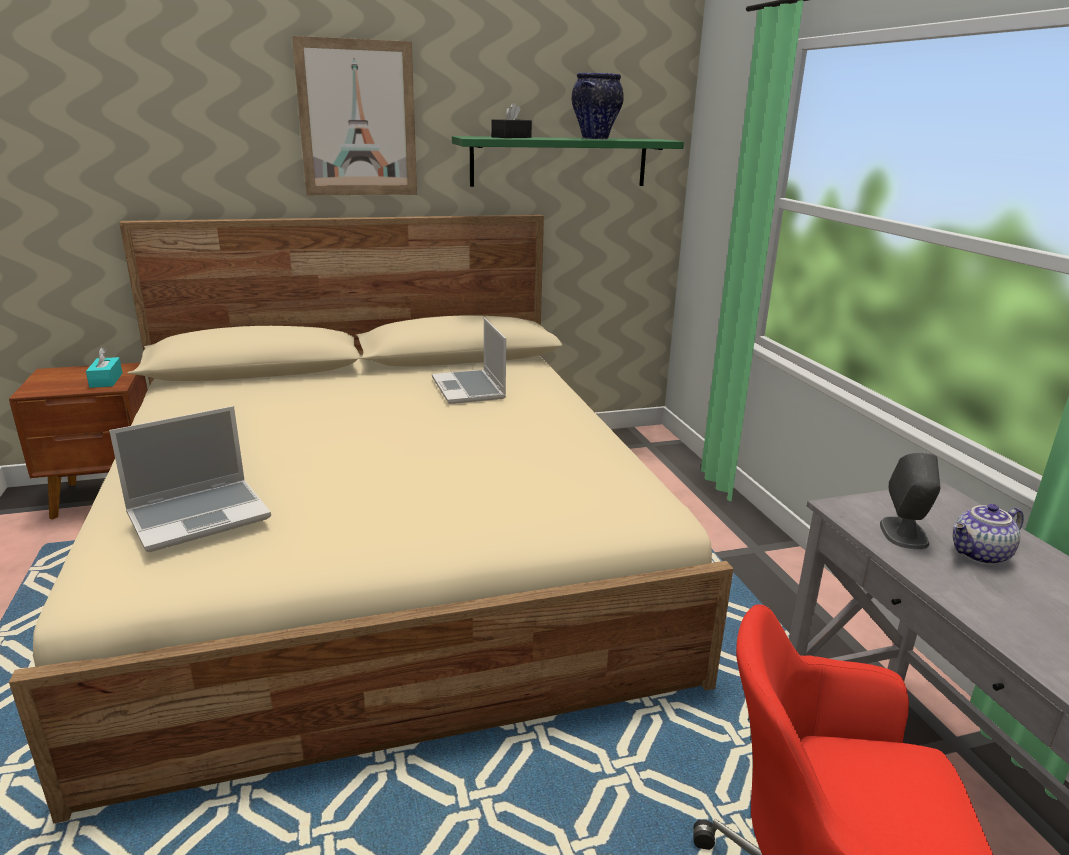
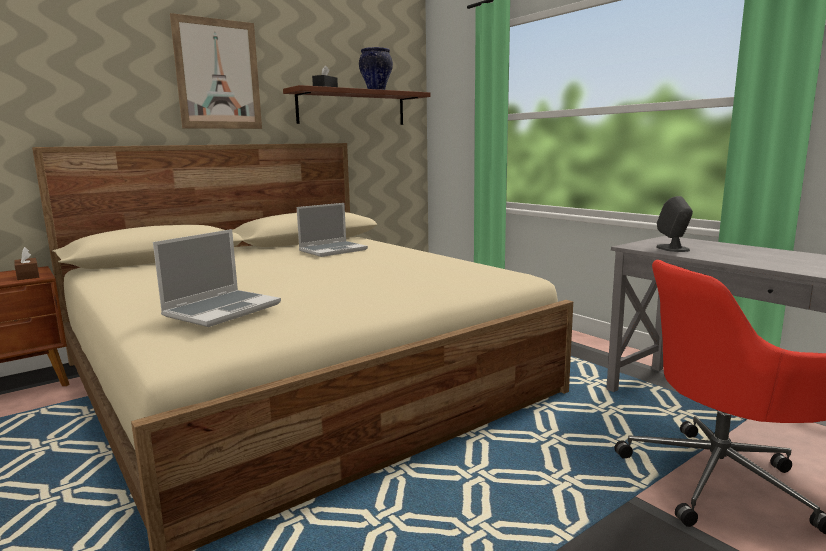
camera: 20 degrees left, 10 degrees down
(106, 380) = (28, 275): turquoise tissue box -> brown tissue box
(469, 389) = (333, 250): laptop -> laptop turned 90 degrees counterclockwise
(559, 162) = (352, 108): green shelf -> brown shelf
(980, 555) = (716, 249): teapot -> none

